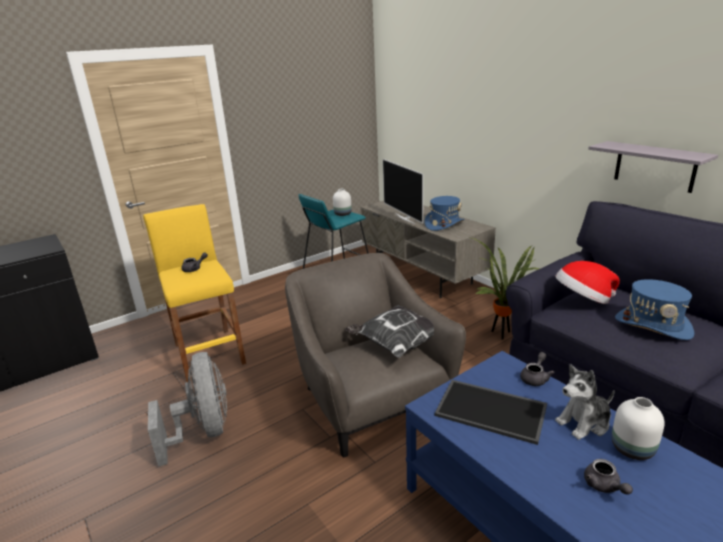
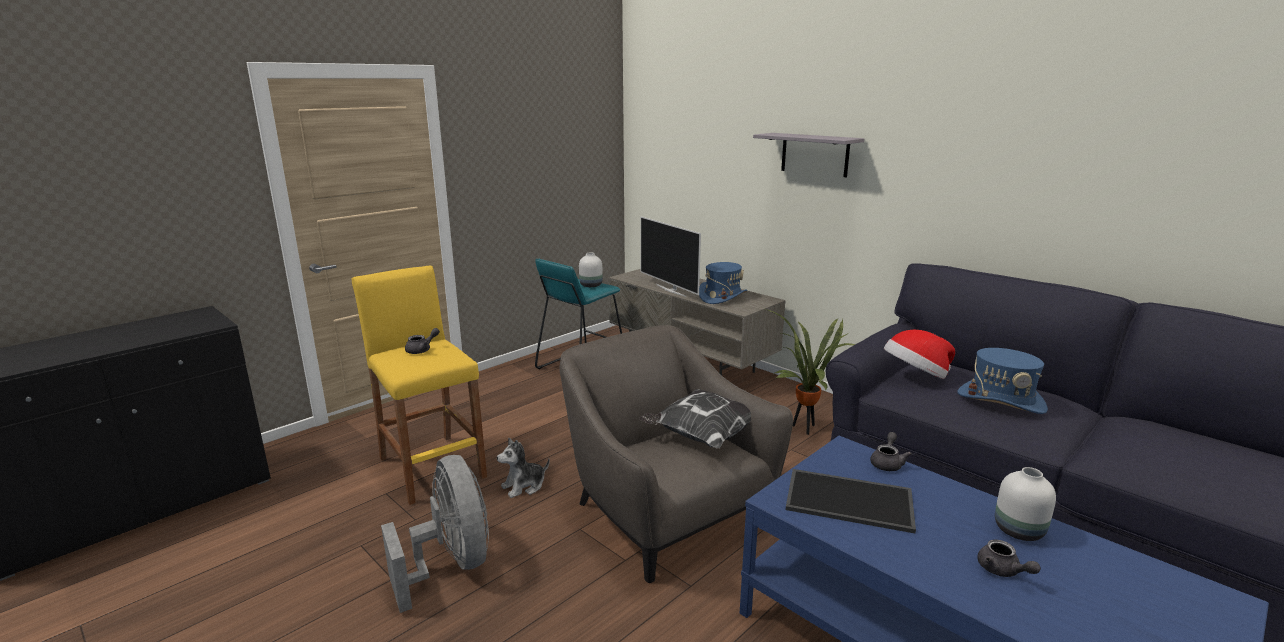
camera: 10 degrees left, 5 degrees down
(584, 422) = (958, 507): plush toy -> plush toy (524, 486)
(654, 166) = (979, 223): grey shelf -> grey shelf (814, 154)

